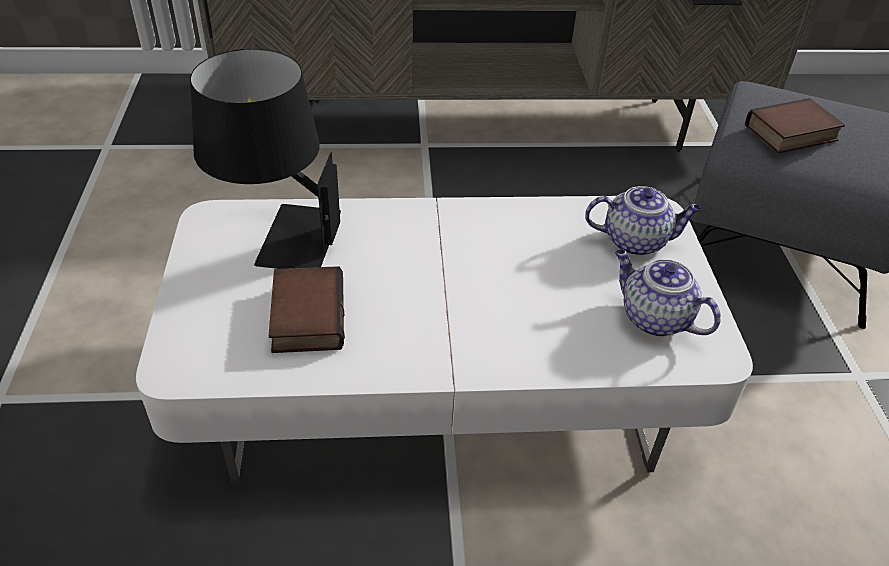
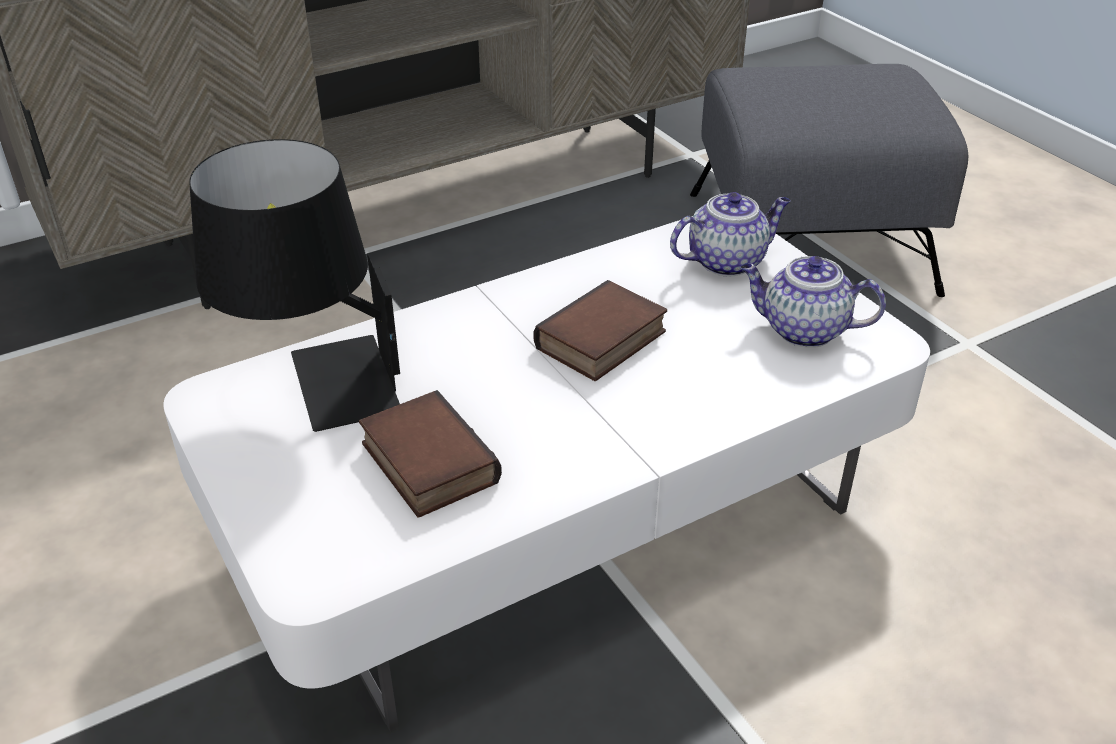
camera: 25 degrees left, 5 degrees down
(791, 134) = (809, 107): book -> book (602, 342)

